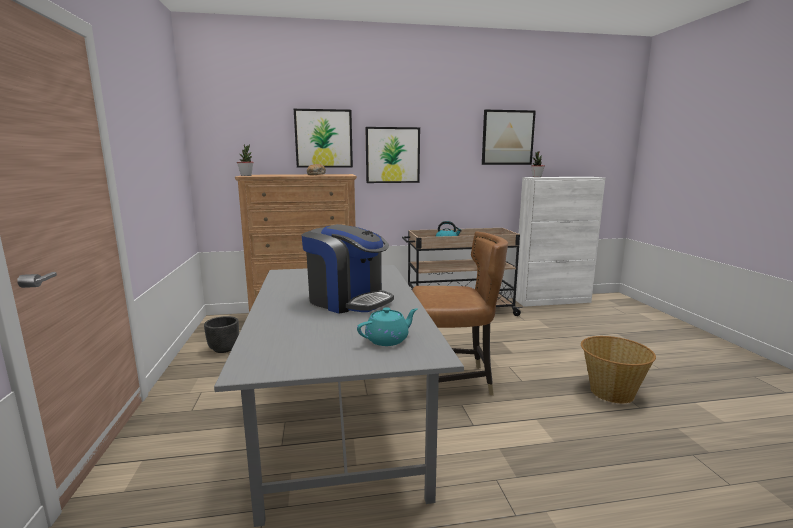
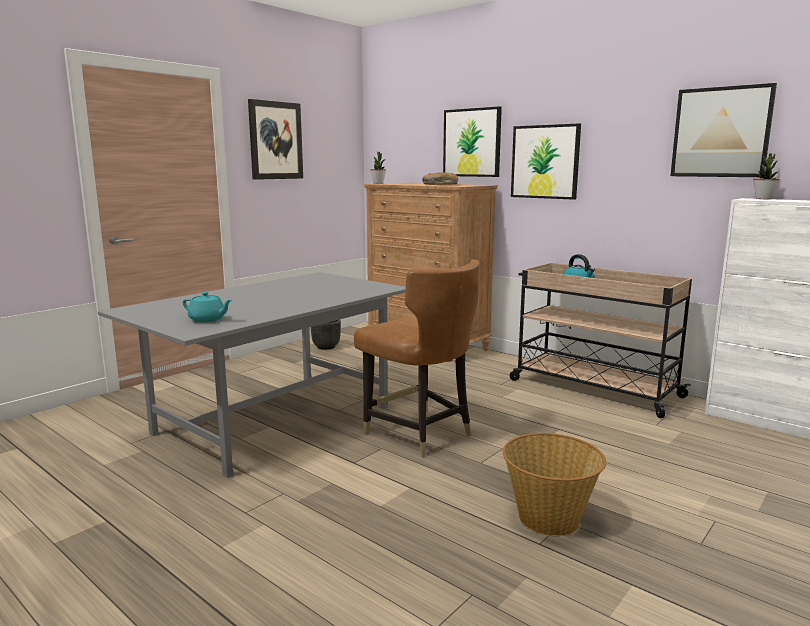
camera: 50 degrees right, 0 degrees up
(140, 127) = (275, 140): none -> picture
(348, 300) = (278, 298): coffee machine -> none

